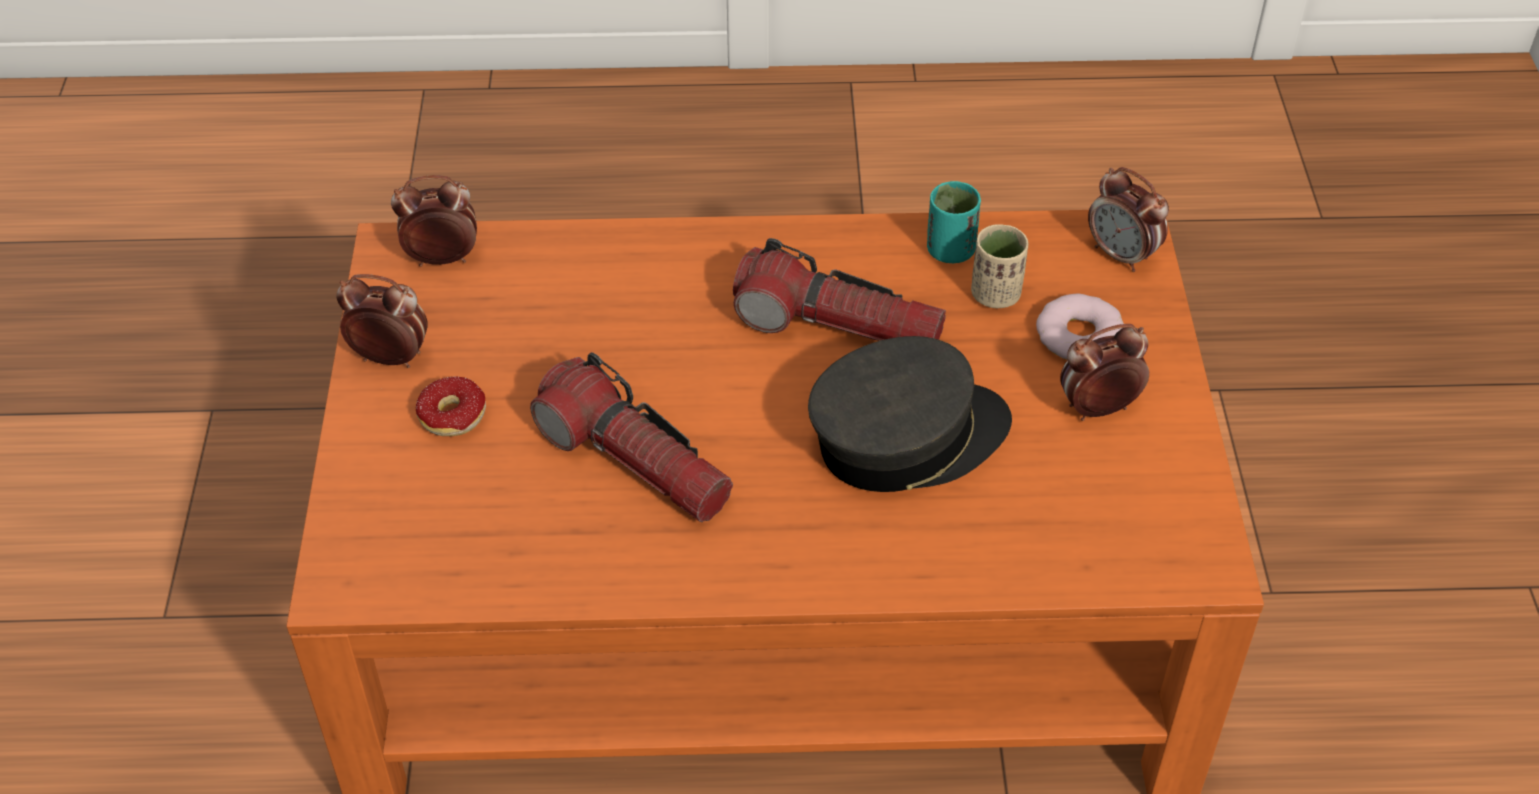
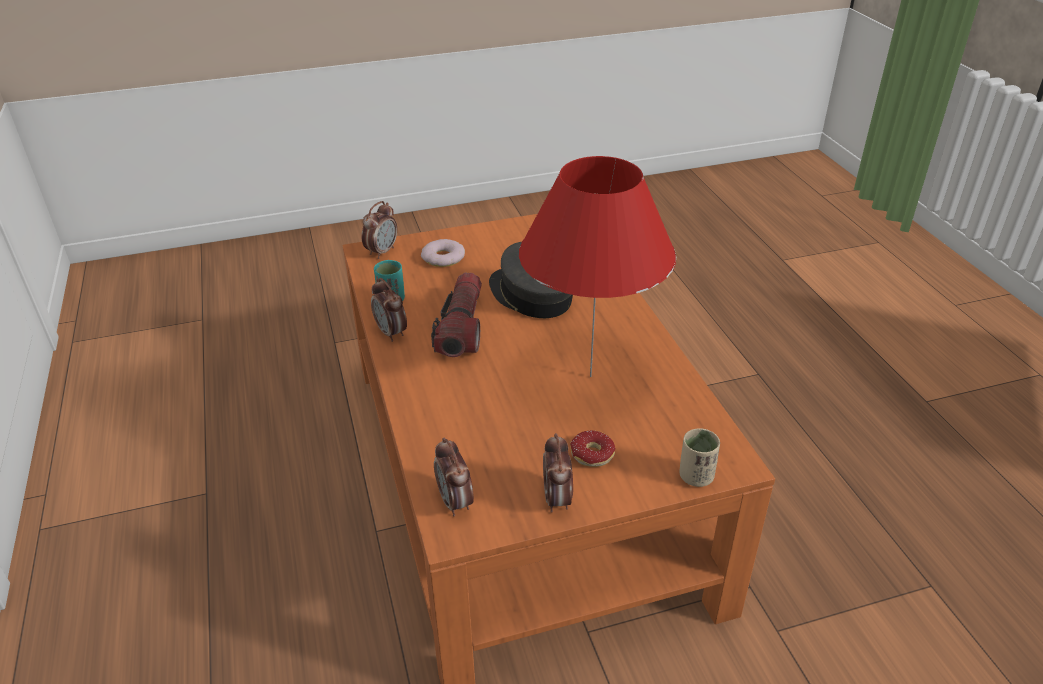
camera: 105 degrees left, 10 degrees down
(634, 461) = (590, 376): flashlight -> red table lamp
(995, 295) = (421, 283): beige cup -> beige cup (696, 476)
(1097, 408) = (489, 249): alarm clock -> alarm clock (391, 333)

